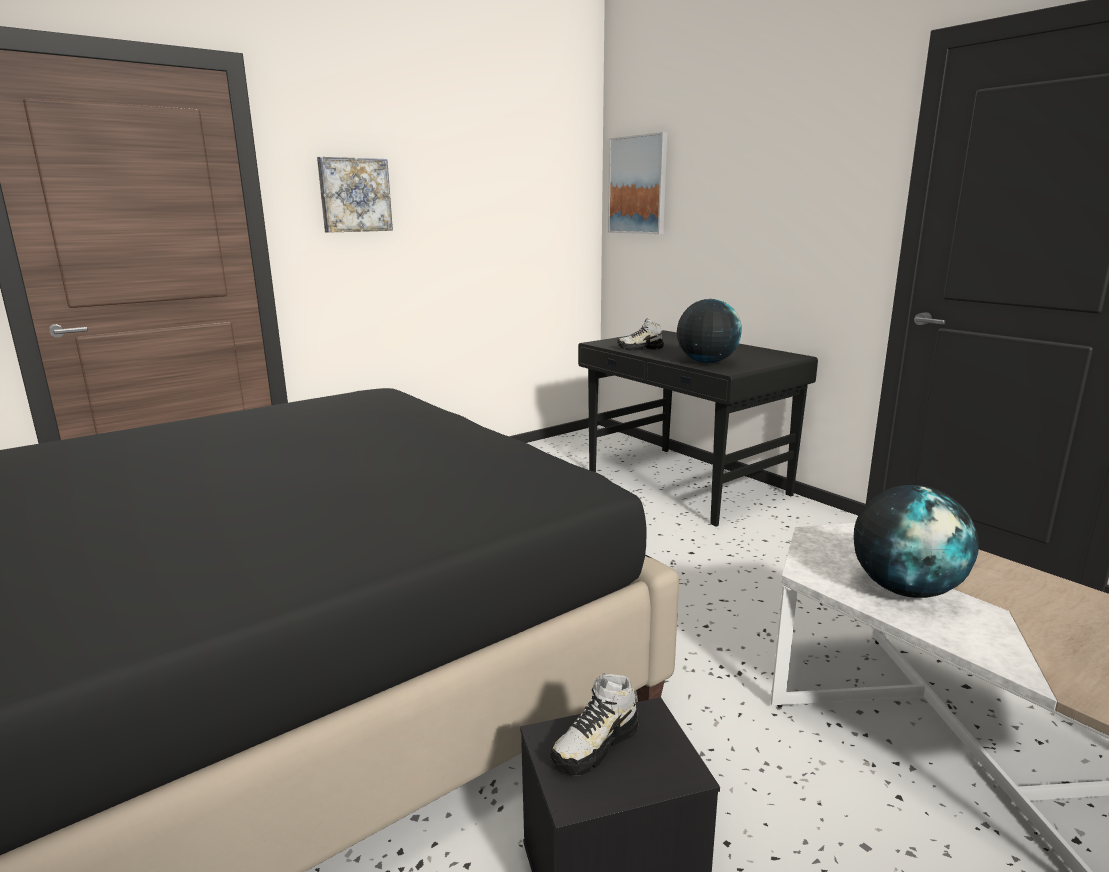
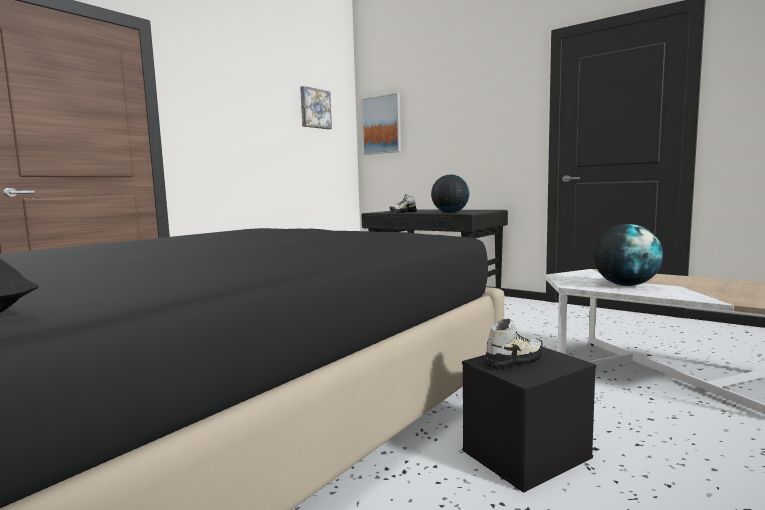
camera: 15 degrees left, 10 degrees down
(354, 195) = (216, 118): picture -> picture (314, 108)
(595, 745) = (514, 361): shoe -> shoe turned 150 degrees counterclockwise

